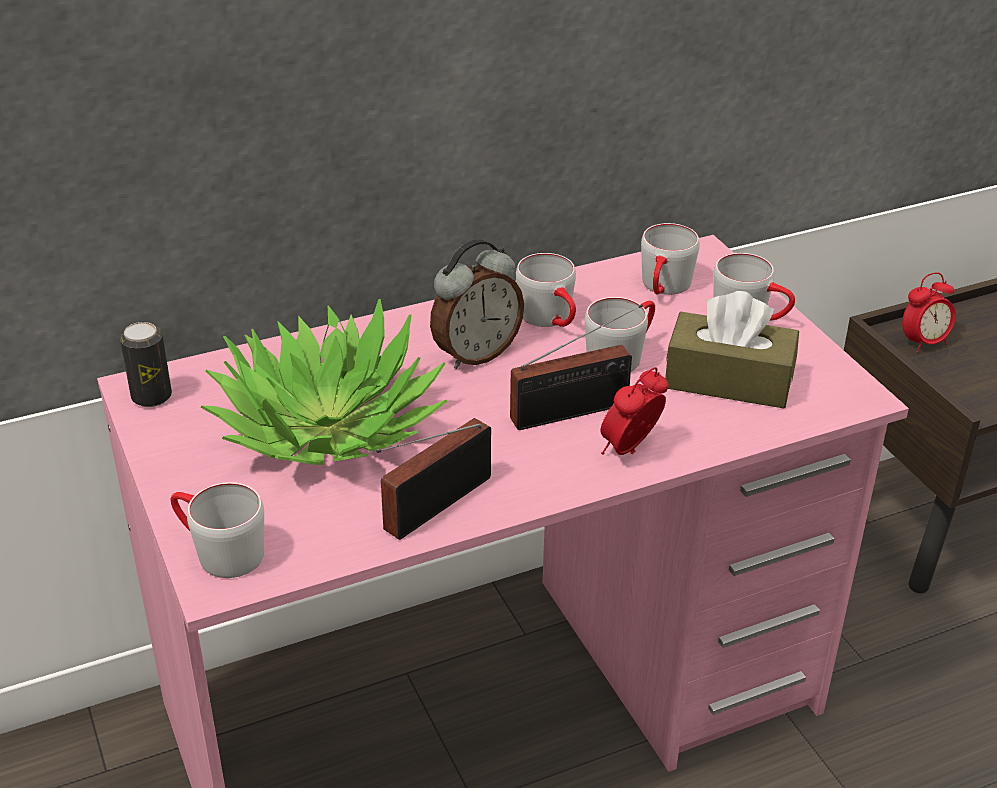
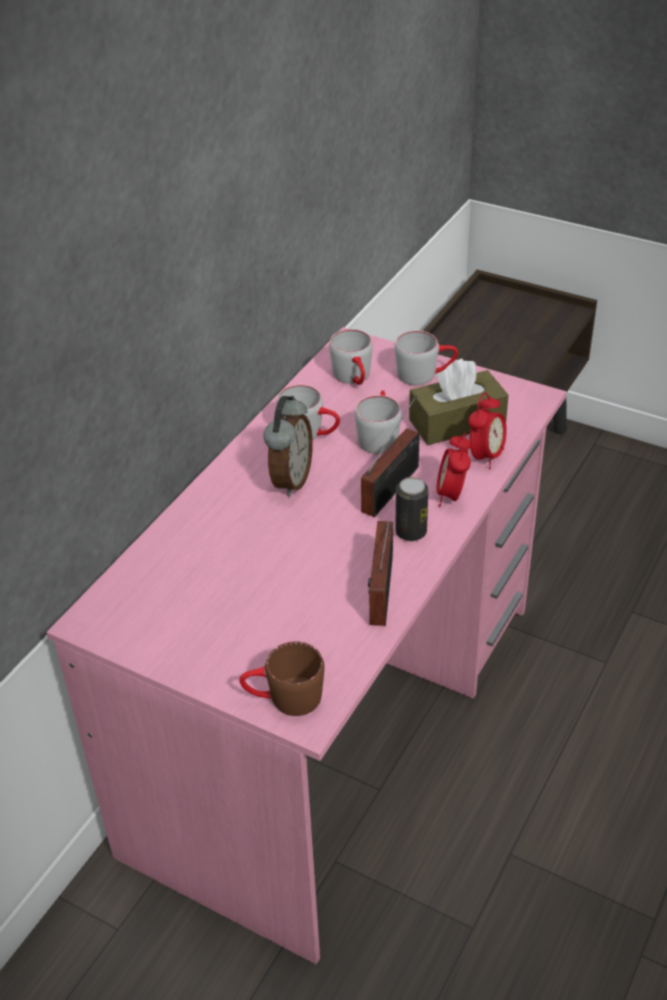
camera: 35 degrees left, 5 degrees up
(151, 397) = (106, 623): can -> can (411, 532)
(218, 551) = (284, 699): grey mug -> brown mug
(328, 425) = (252, 577): potted plant -> none
(923, 343) = (461, 345): alarm clock -> alarm clock (485, 456)

